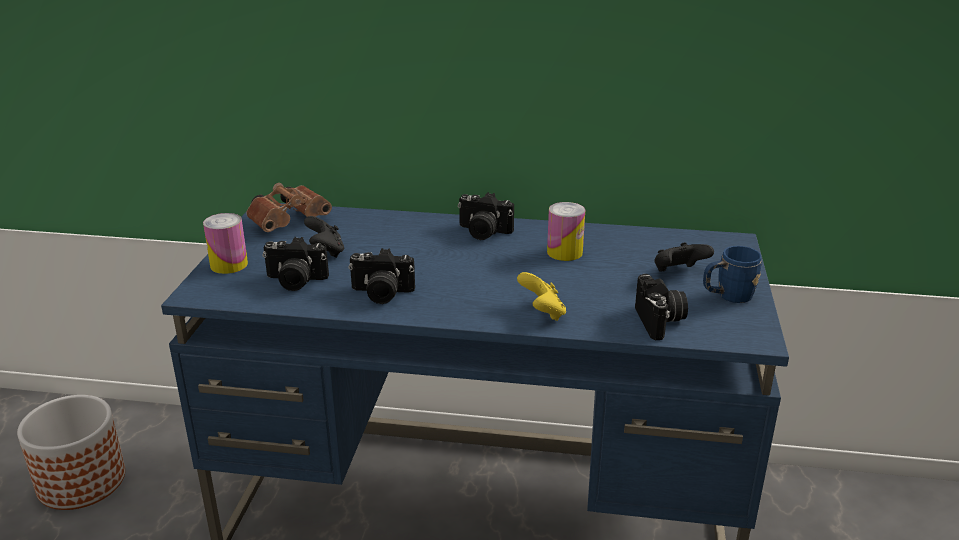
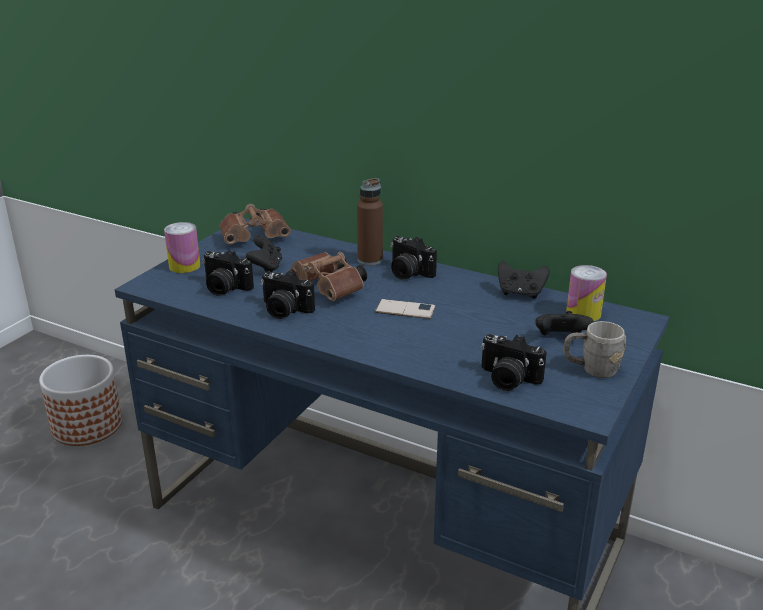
camera: 20 degrees right, 0 degrees up
(415, 262) = (331, 289): none -> brown binoculars
(433, 225) = (370, 260): none -> brown bottle
(508, 270) = (405, 309): none -> phone
(542, 313) = (406, 351): yellow game controller -> none
(564, 252) = (467, 302): can -> can (583, 313)
(608, 234) = (520, 293): none -> black game controller
(660, 321) = (507, 379): camera -> camera turned 105 degrees clockwise
(728, 296) = (591, 369): blue mug -> grey mug

